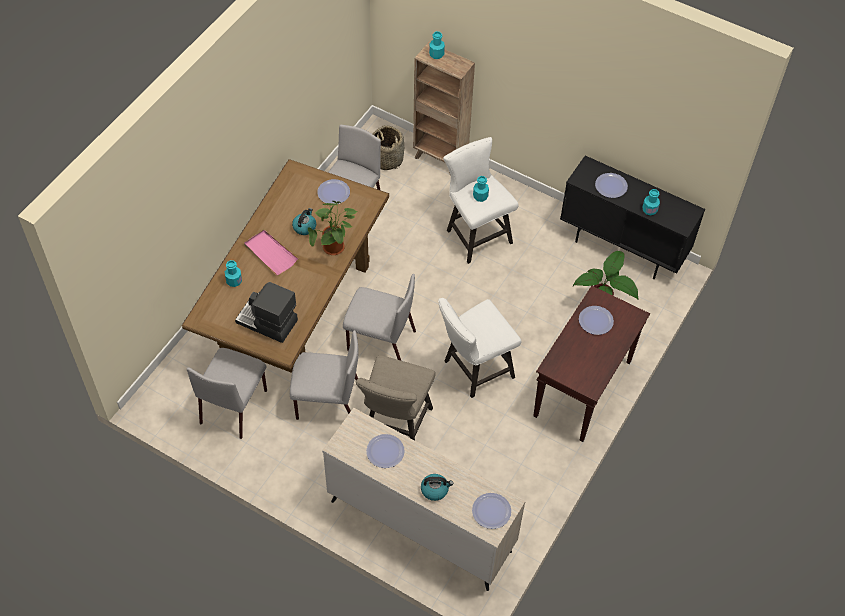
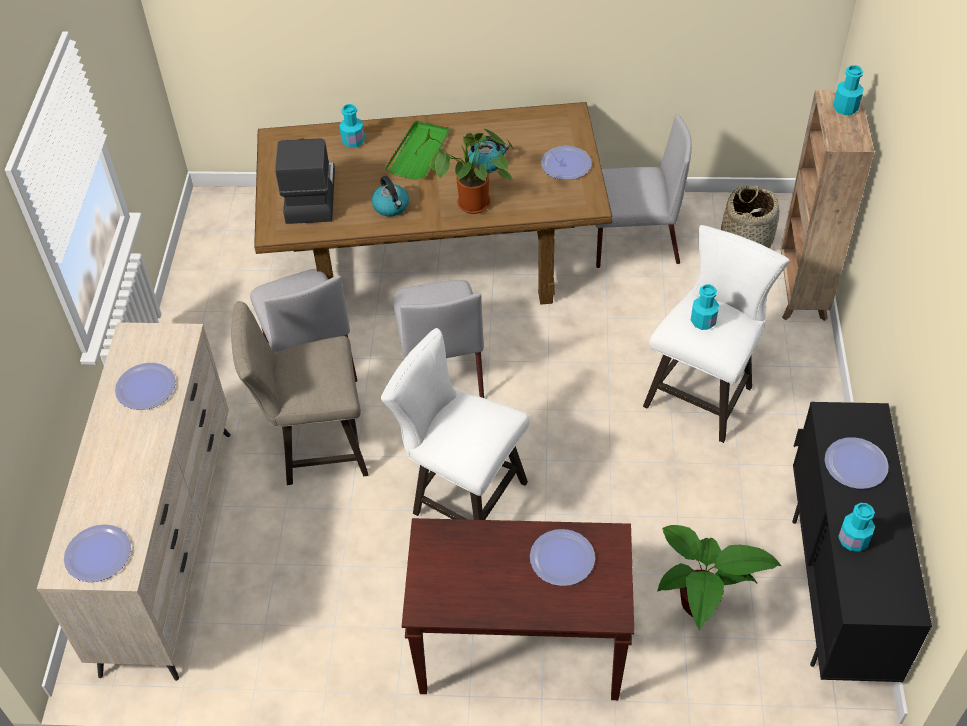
camera: 65 degrees right, 5 degrees down
(234, 405) = (252, 276): grey chair -> none
(270, 253) = (419, 152): pink tray -> green tray
(435, 489) = (107, 470): kettle -> kettle (391, 206)

